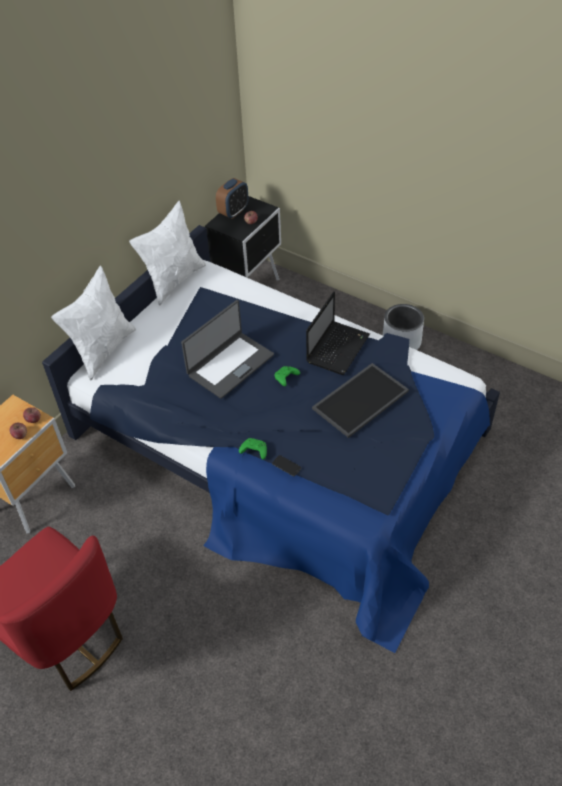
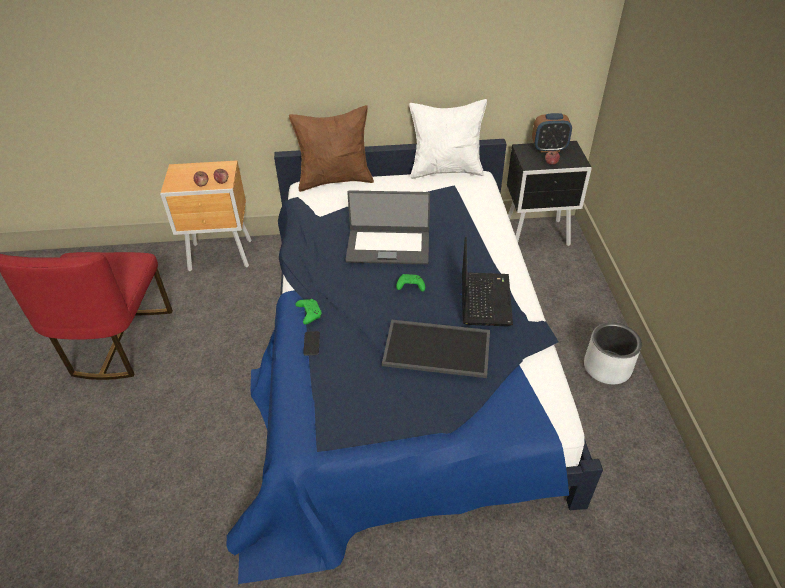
camera: 50 degrees right, 5 degrees down
(103, 350) = (335, 180): white pillow -> brown pillow
(338, 347) = (484, 298): laptop -> laptop turned 75 degrees counterclockwise

